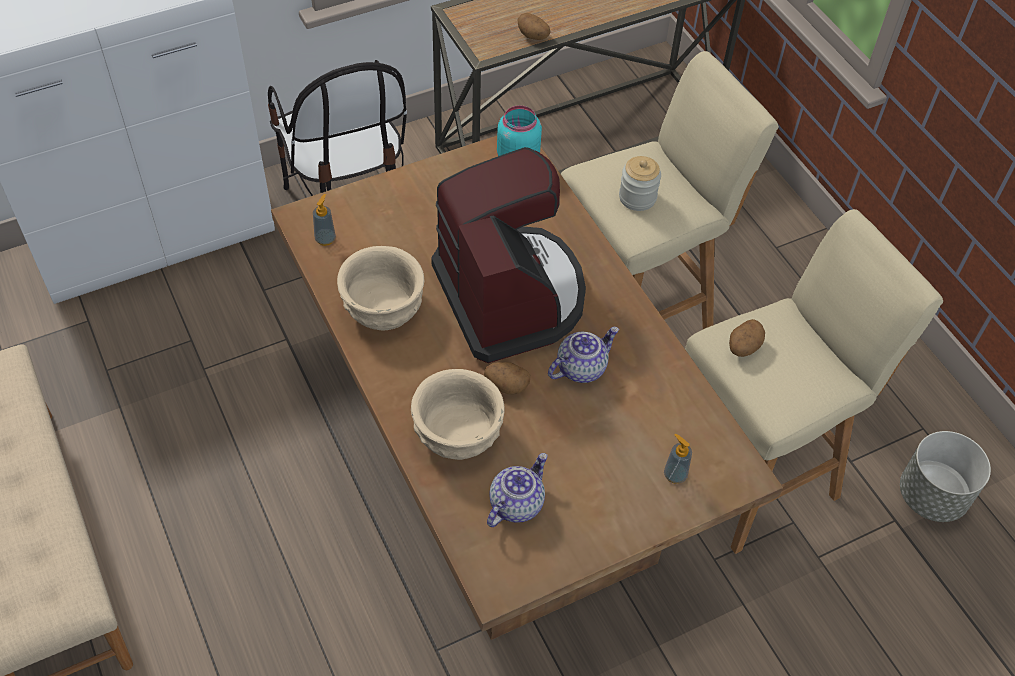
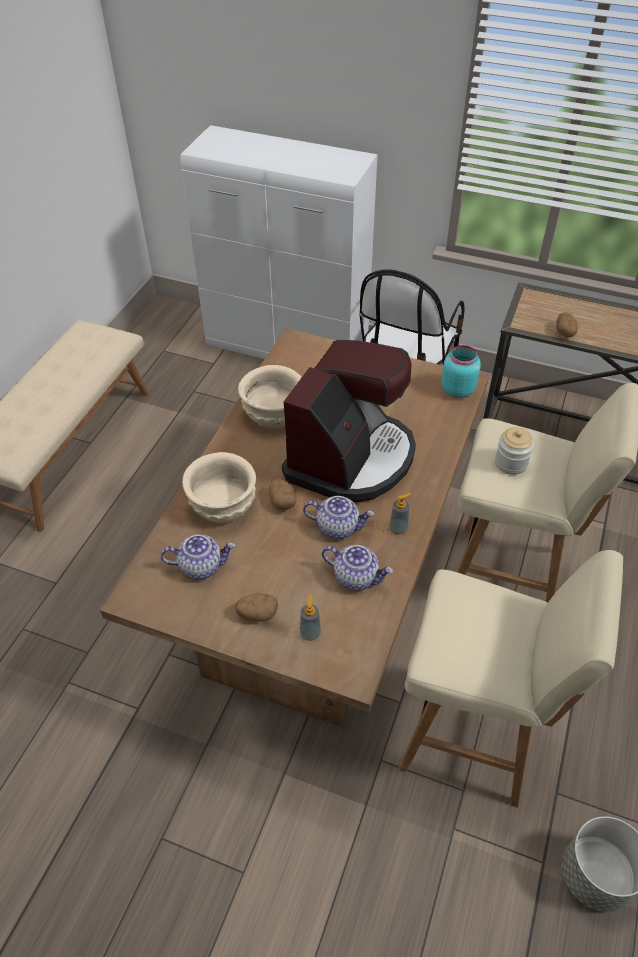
camera: 50 degrees right, 5 degrees down
(325, 239) = (291, 359): soap dispenser -> soap dispenser (398, 528)
(649, 397) = (356, 577): none -> teapot
(743, 347) = (463, 601): potato -> potato (257, 614)

